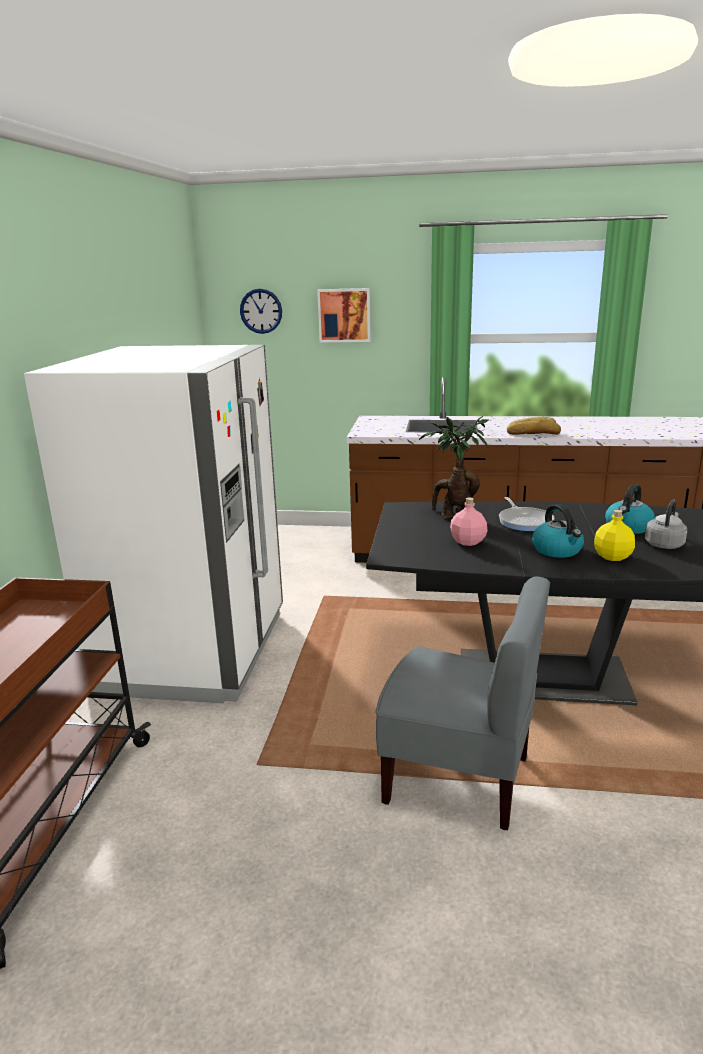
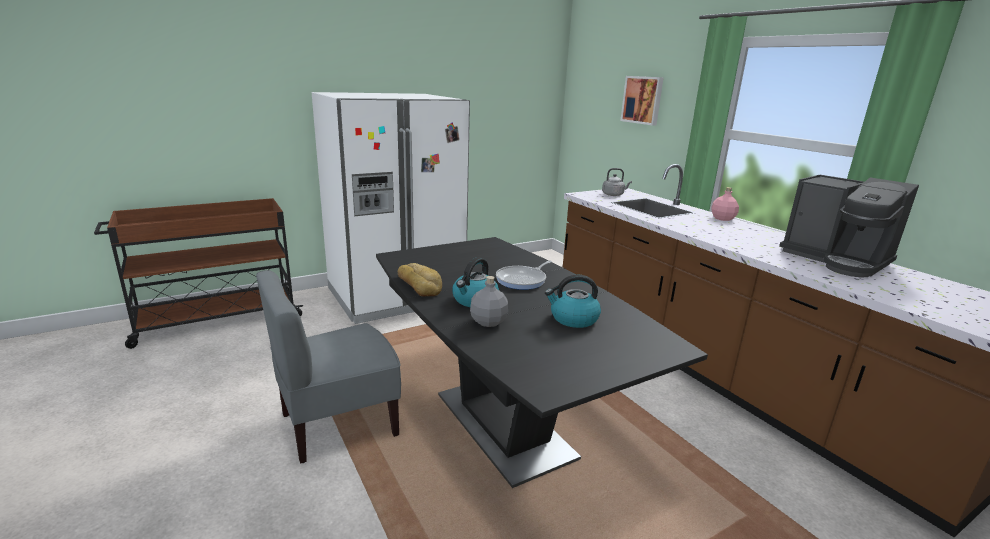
camera: 50 degrees right, 0 degrees up
(261, 311) = (594, 91): wall clock -> none
(453, 516) = (497, 258): potted plant -> none
(458, 778) = (338, 424): grey chair -> grey chair turned 75 degrees clockwise
(468, 541) = (452, 271): pink bottle -> pink bottle (723, 219)
(533, 433) = (700, 232): bread -> bread (419, 285)
(612, 556) = (489, 322): yellow bottle -> grey bottle
(630, 424) = (836, 260): none -> coffee machine
(664, 544) = (552, 339): grey kettle -> grey kettle (614, 195)

